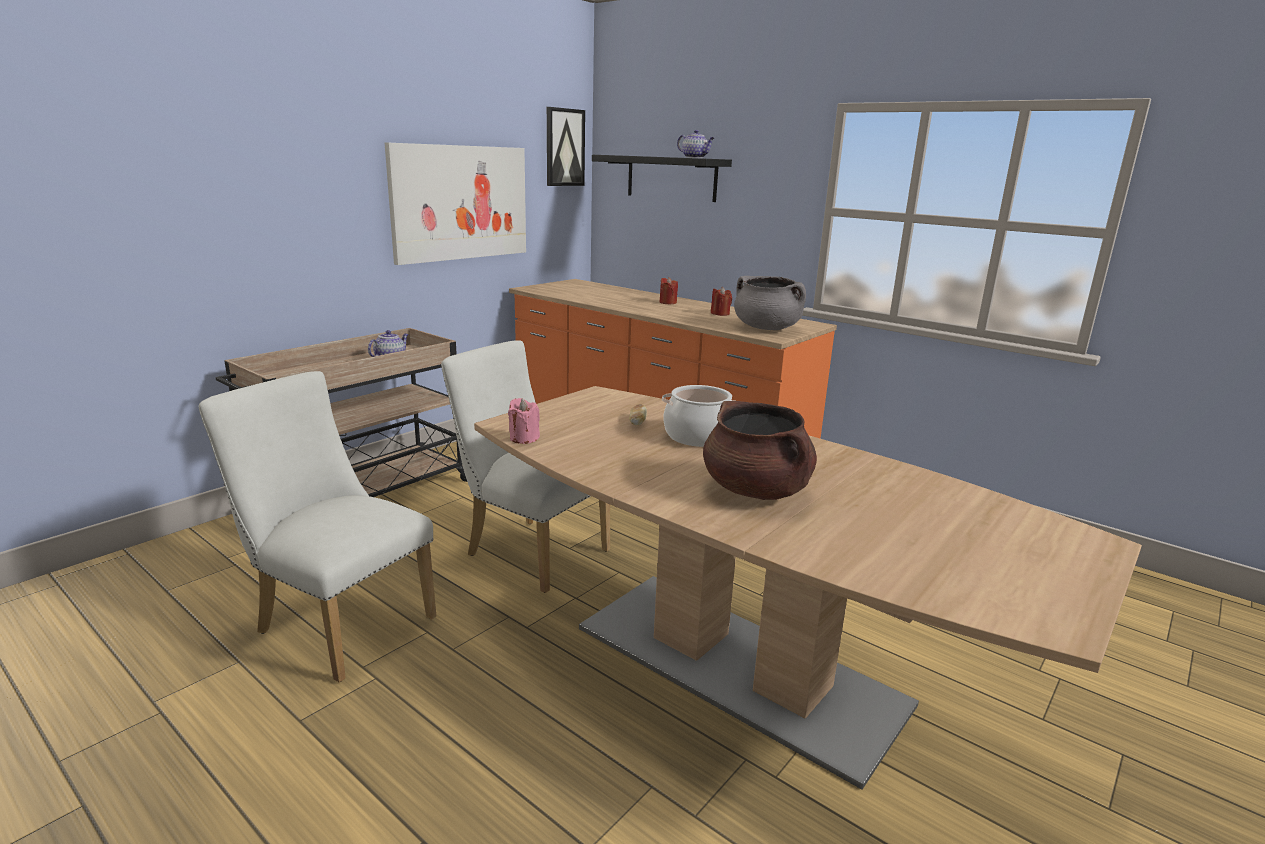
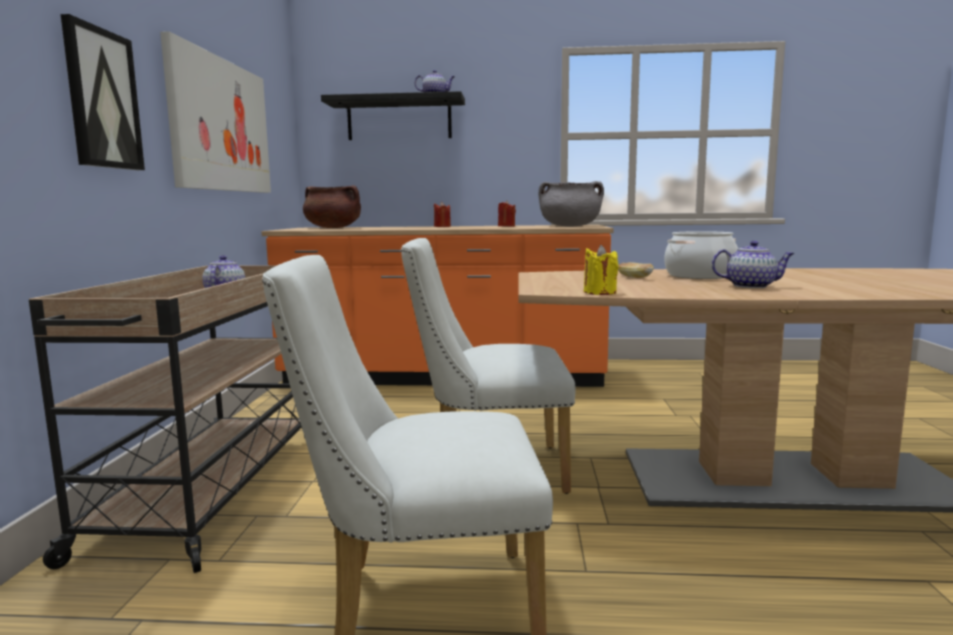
camera: 35 degrees left, 10 degrees down
(524, 438) = (599, 292): pink candle -> yellow candle
(564, 147) = (282, 89): picture -> picture (102, 99)
(663, 467) = (751, 286): none -> teapot
(756, 490) = (841, 284): brown cooking pot -> brown cooking pot (333, 228)

